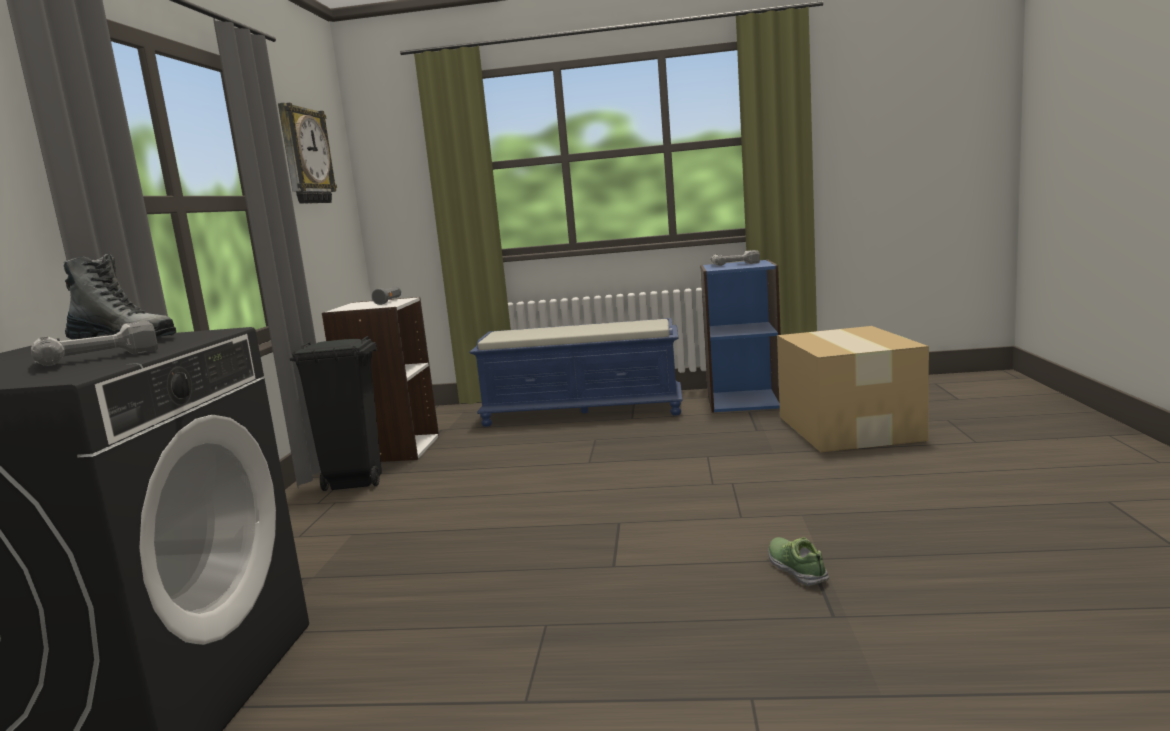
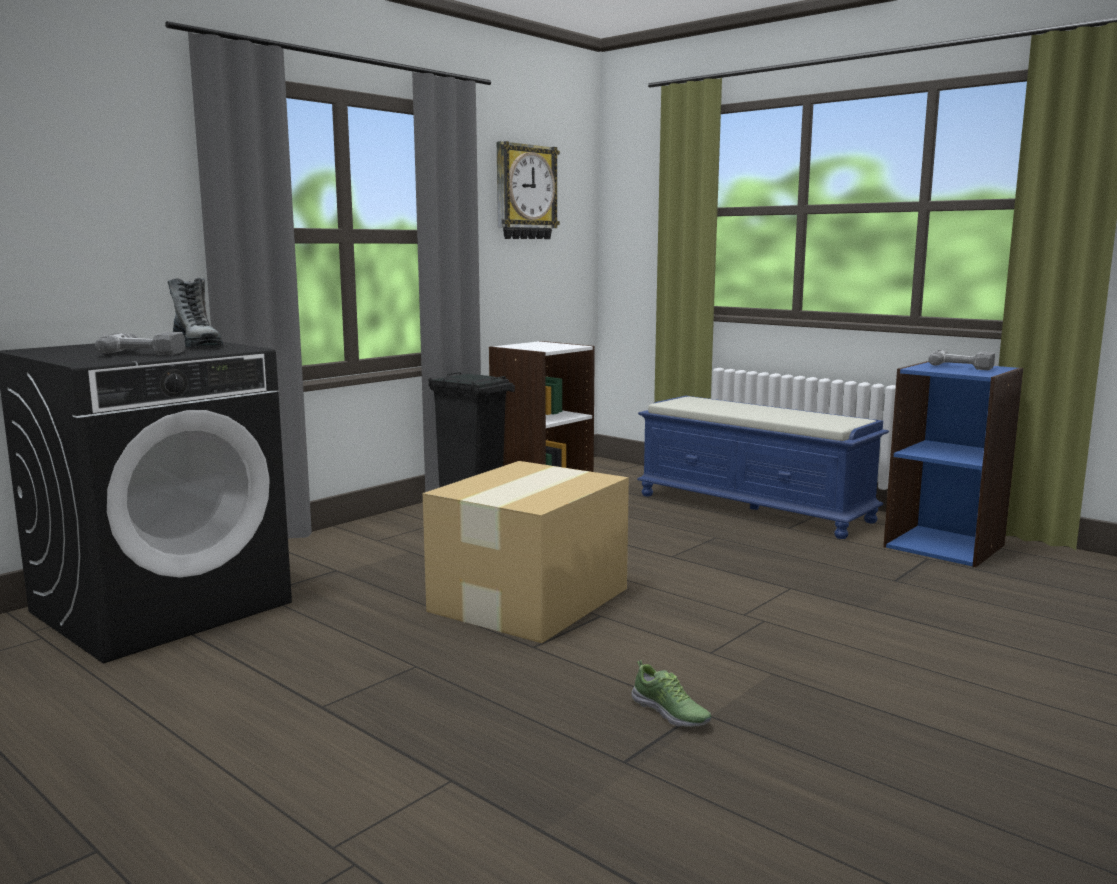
camera: 35 degrees right, 0 degrees up
(388, 302) = (557, 346): grey flashlight -> none
(796, 568) = (671, 713): shoe -> shoe turned 120 degrees clockwise
(848, 427) = (1012, 612): cardboard box -> cardboard box (532, 599)

